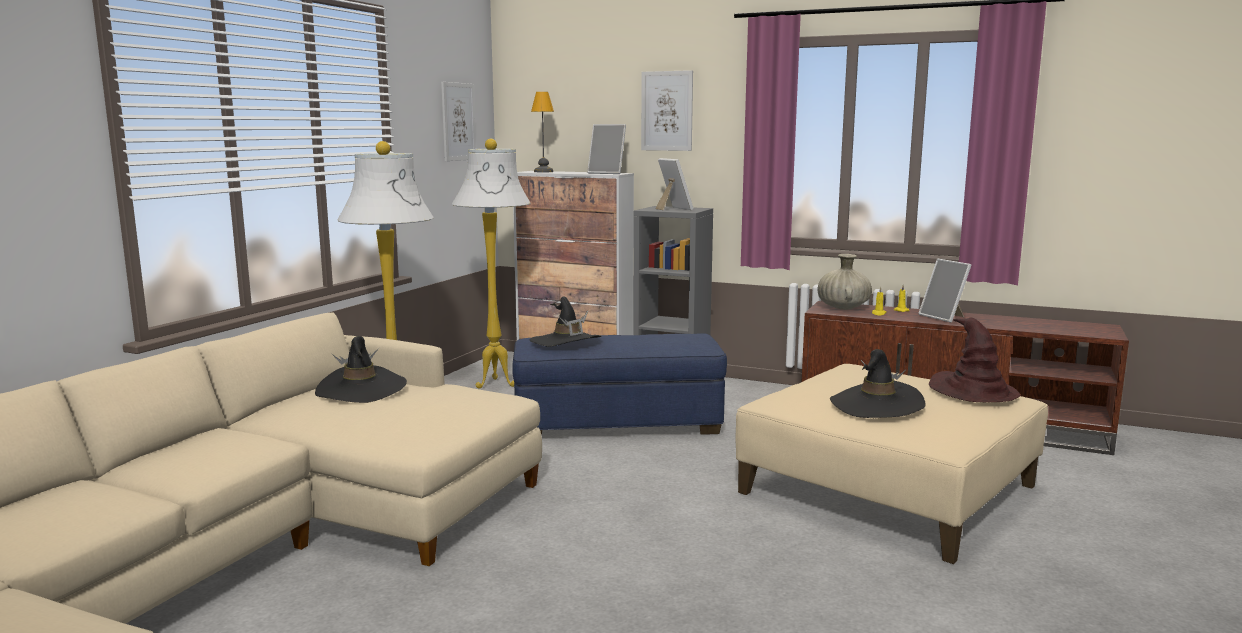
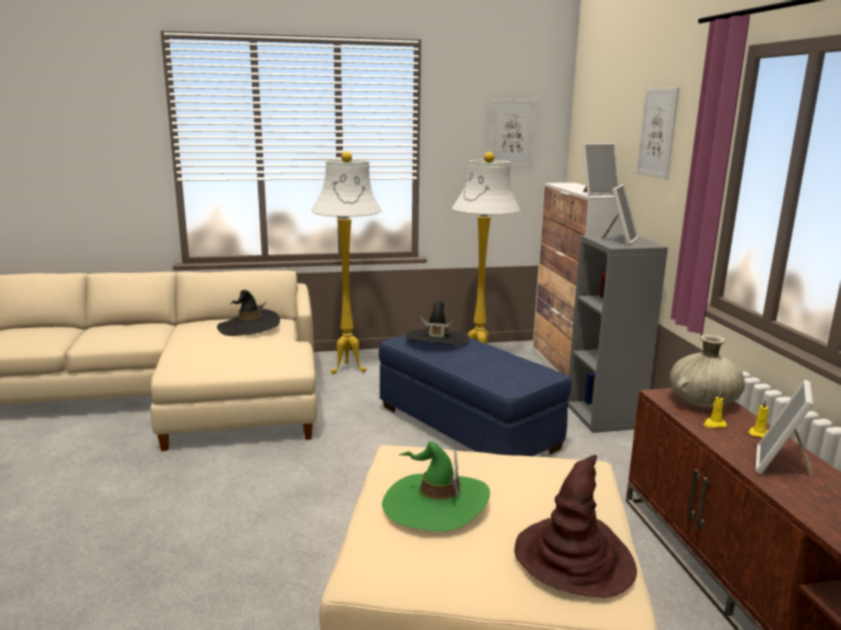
camera: 55 degrees right, 5 degrees up
(544, 171) = (568, 185): table lamp -> none
(607, 173) = (598, 193): picture frame -> picture frame turned 90 degrees counterclockwise
(876, 405) = (435, 504): black hat -> green hat

